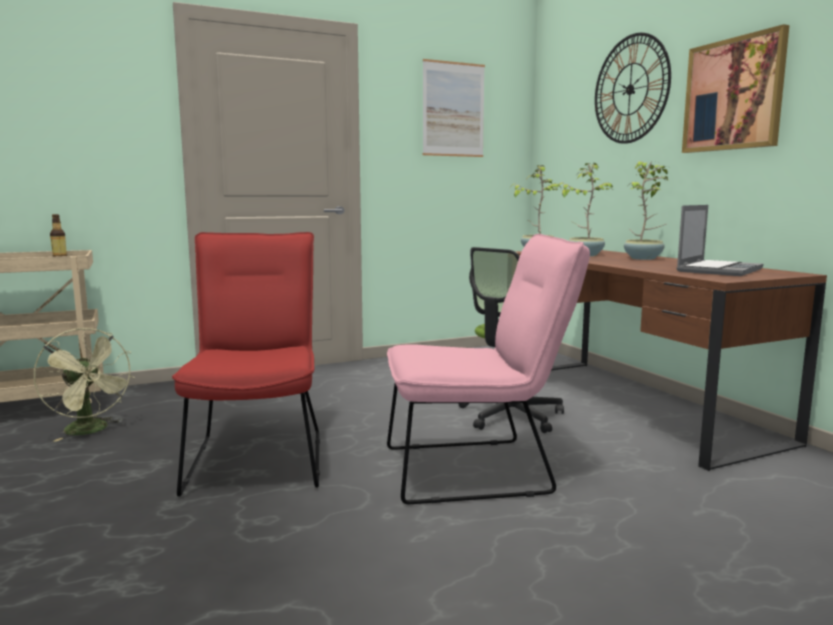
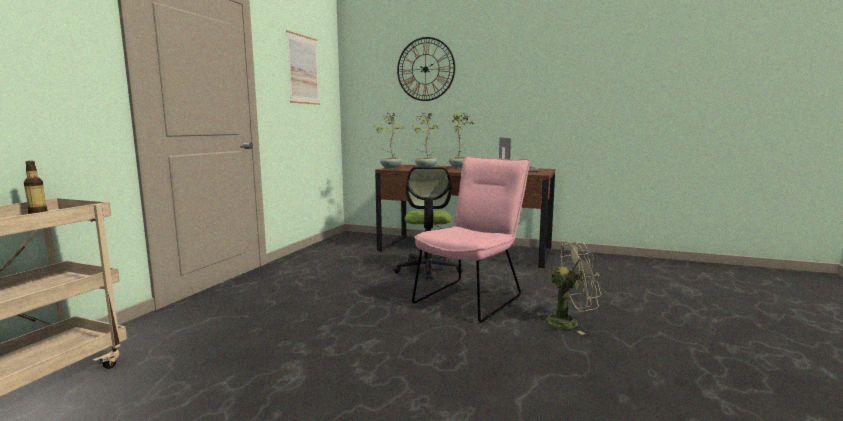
camera: 45 degrees left, 0 degrees up
(91, 431) = (165, 373): green fan -> green fan (568, 322)
(258, 457) = (351, 335): red chair -> none
(733, 94) = (496, 80): picture -> none

